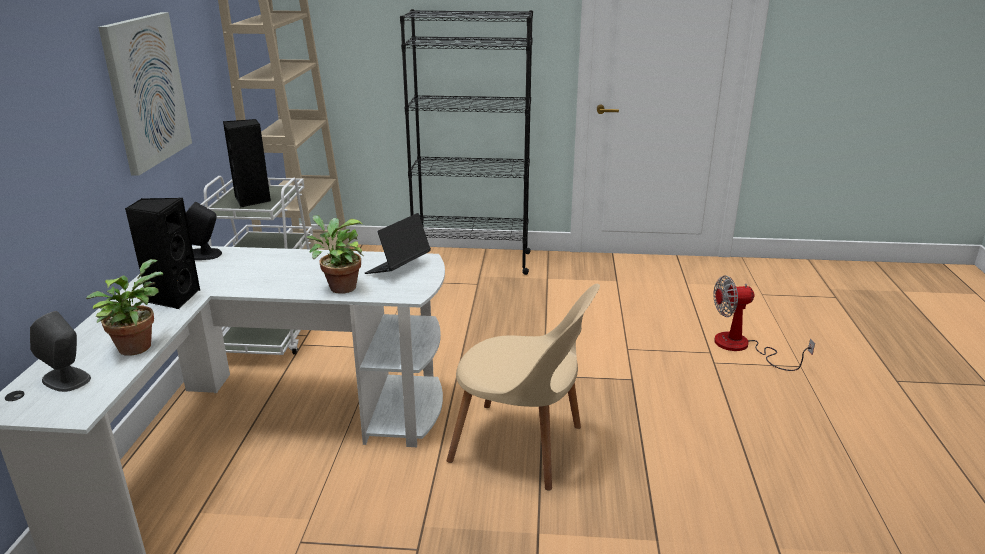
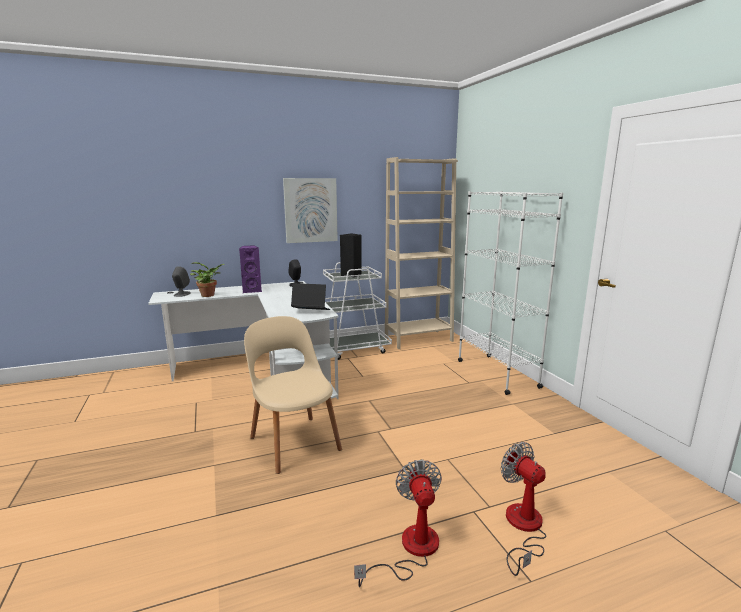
camera: 65 degrees right, 10 degrees down
(173, 298) = (252, 290): black speaker -> purple speaker
(339, 287) = (279, 307): potted plant -> none
(472, 261) = (496, 373): black bookcase -> white bookcase
(522, 446) = (294, 441): beige chair -> beige chair turned 150 degrees clockwise
(754, 411) = (410, 549): none -> fan

